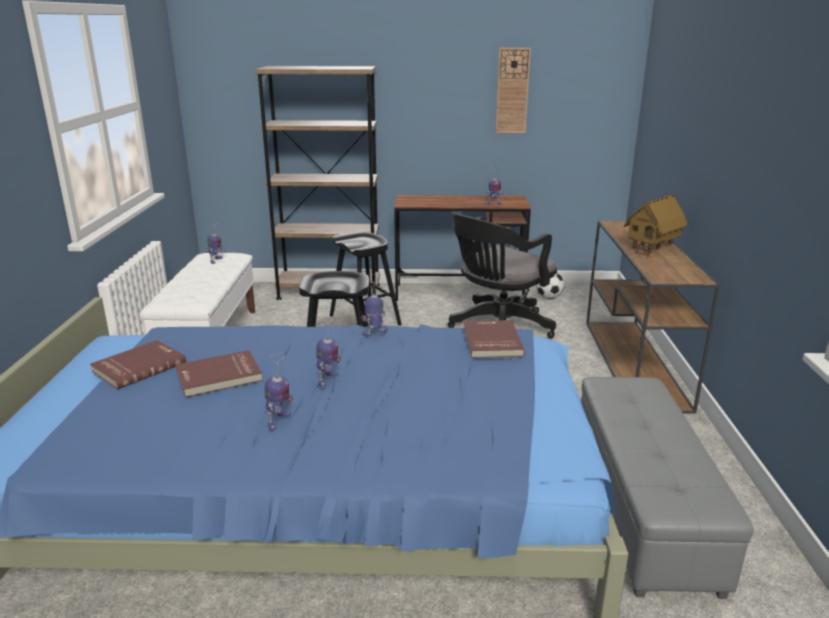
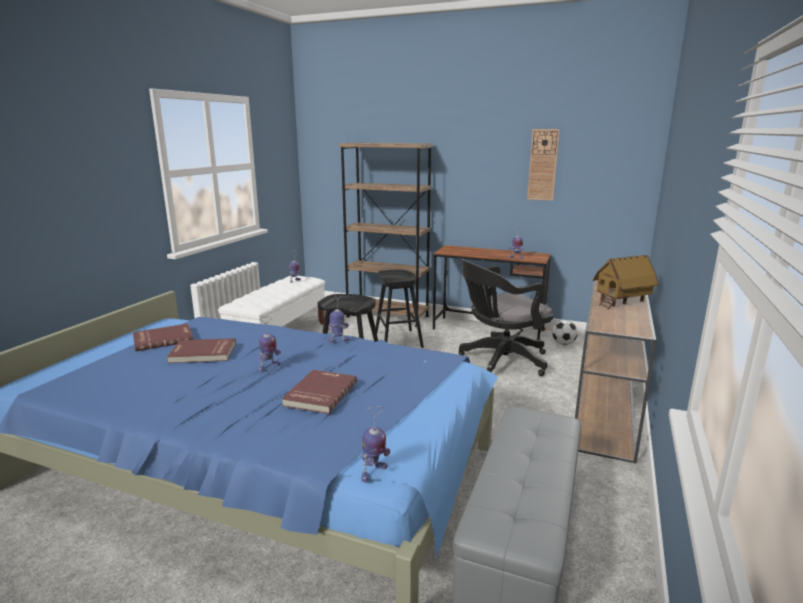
camera: 20 degrees right, 5 degrees down
(278, 421) = (205, 389): toy robot -> toy robot (373, 473)
(491, 342) = (420, 360): red book -> red book (319, 393)

